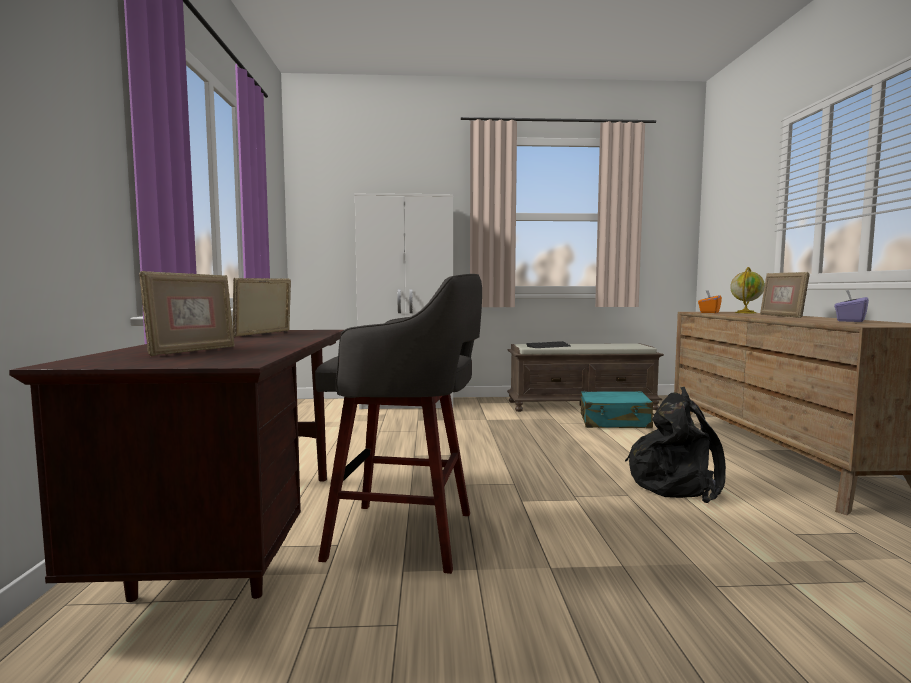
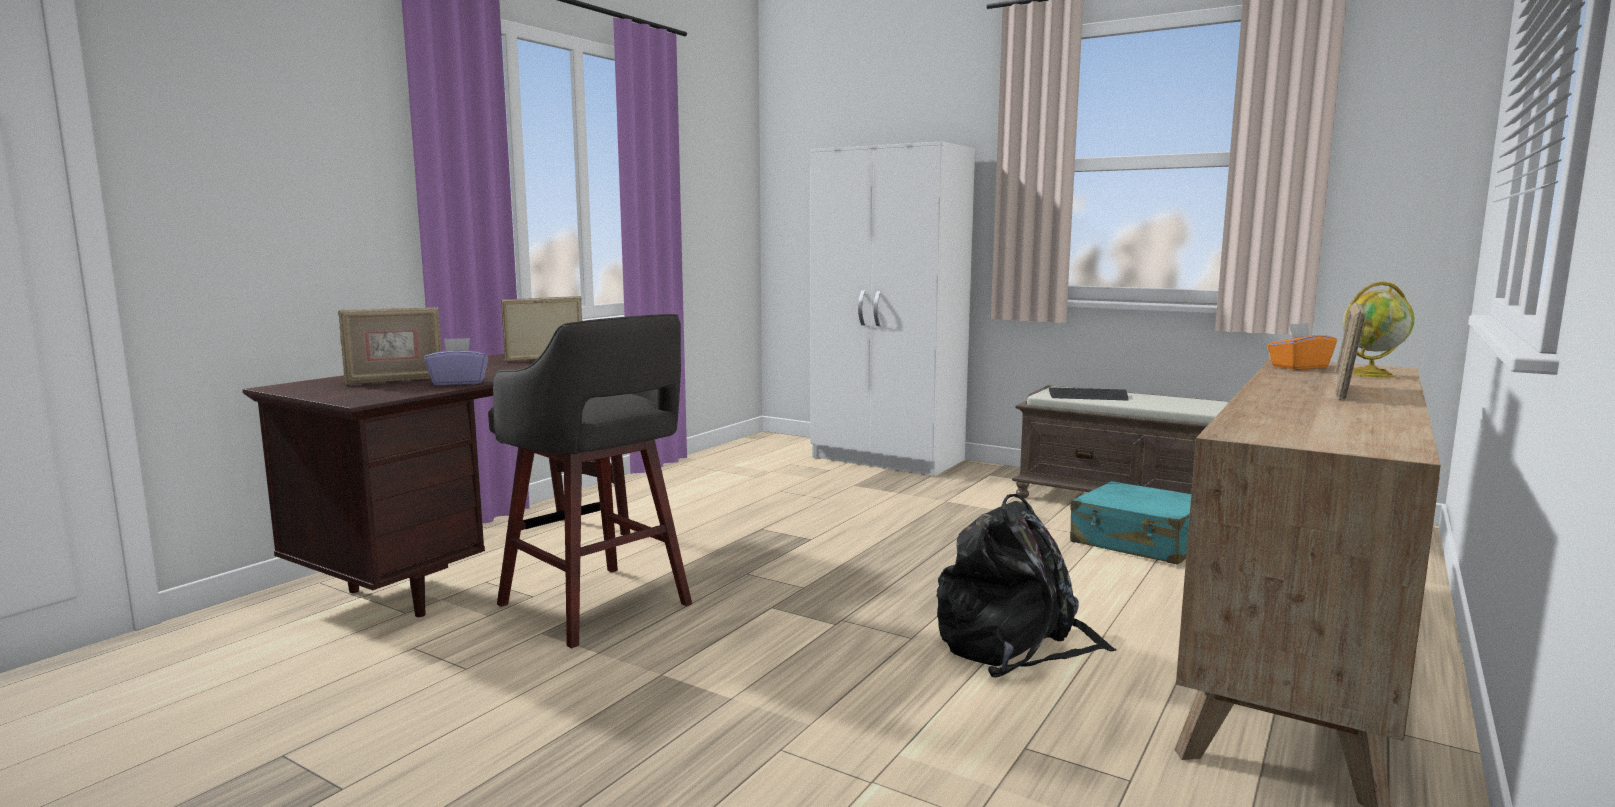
camera: 35 degrees right, 5 degrees up
(850, 321) = (1339, 420): purple tissue box -> purple tissue box (459, 382)

